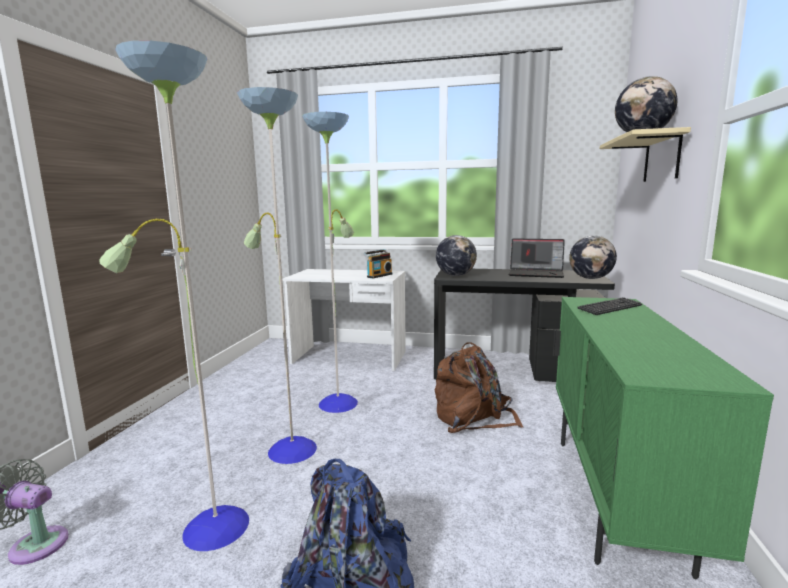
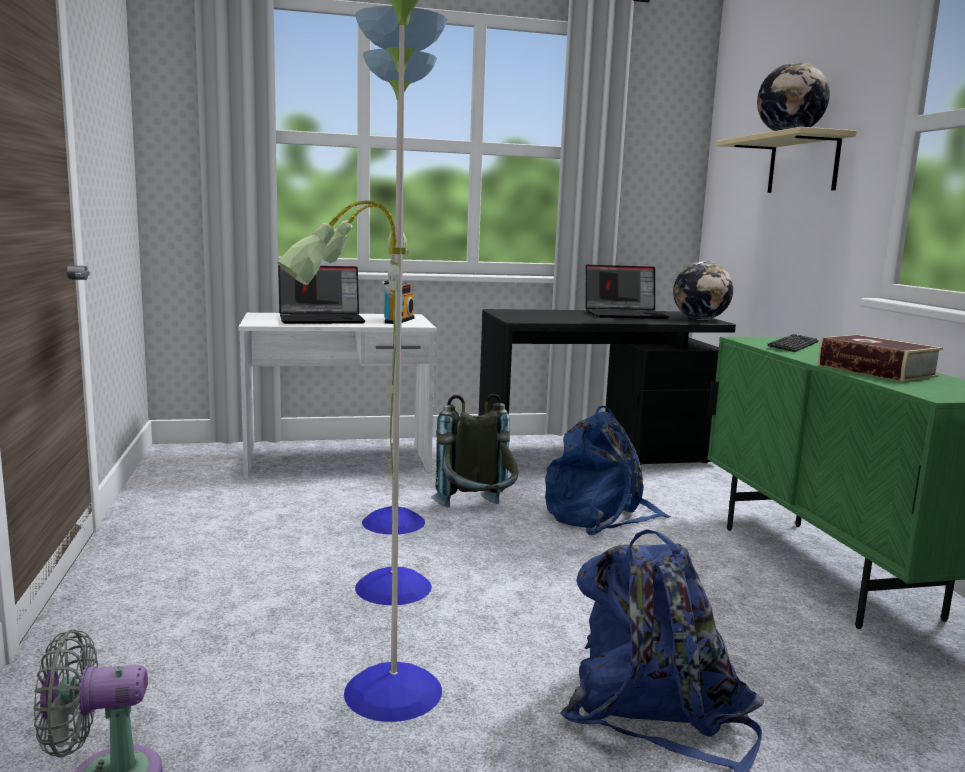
camera: 25 degrees left, 0 degrees up
(336, 274) = (322, 319): none -> laptop
(393, 405) = (477, 514): none -> grey backpack
(455, 275) = (525, 318): globe -> none
(473, 418) = (600, 515): brown backpack -> blue backpack
(636, 340) = (876, 370): none -> book

